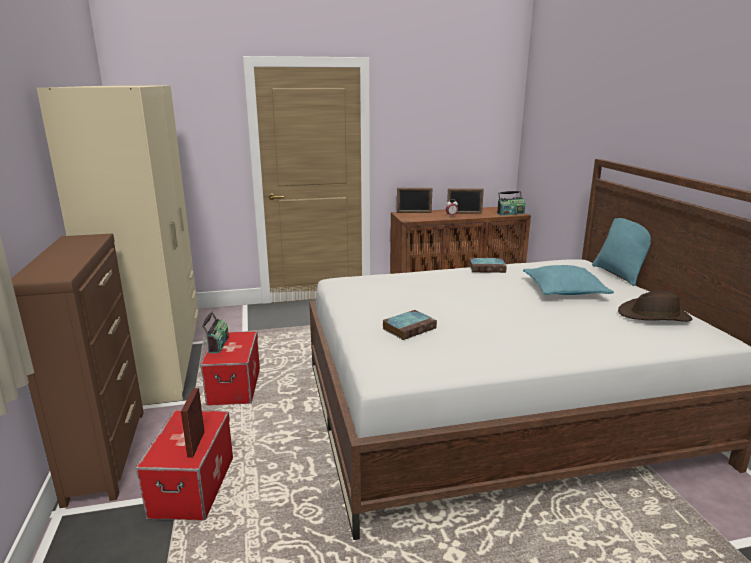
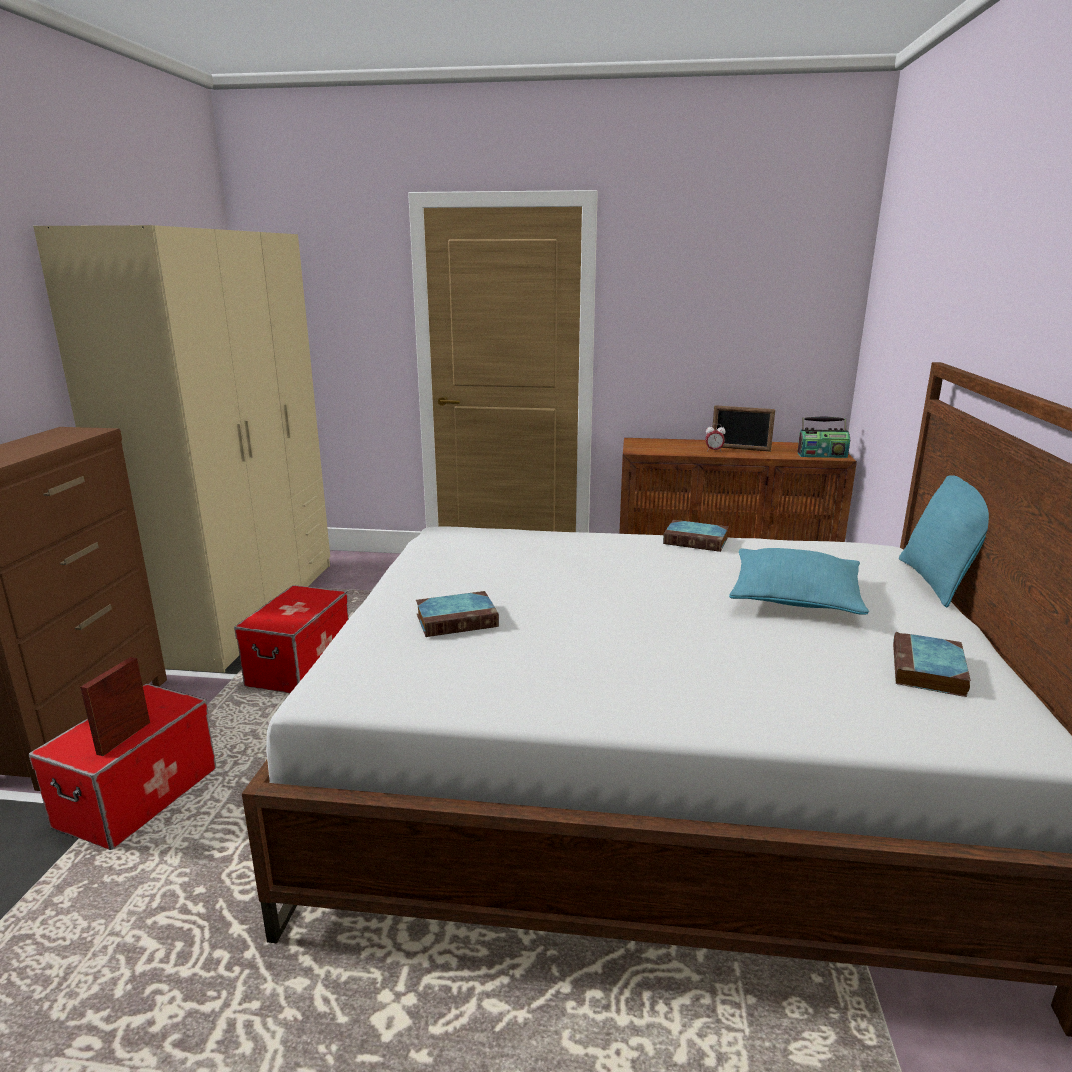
camera: 20 degrees right, 0 degrees up
(217, 344) = (280, 602): radio -> none
(414, 212) = (659, 441): picture frame -> none
(654, 316) = (928, 671): brown hat -> book

